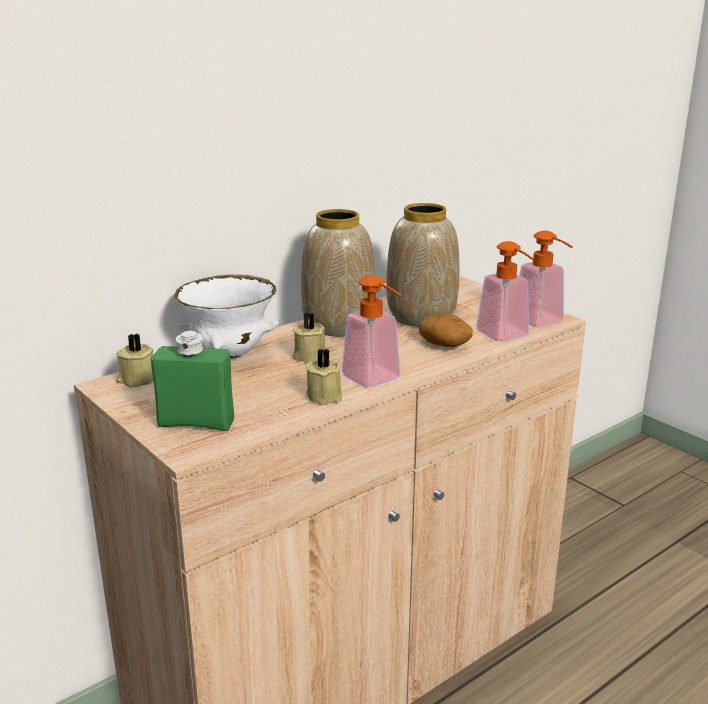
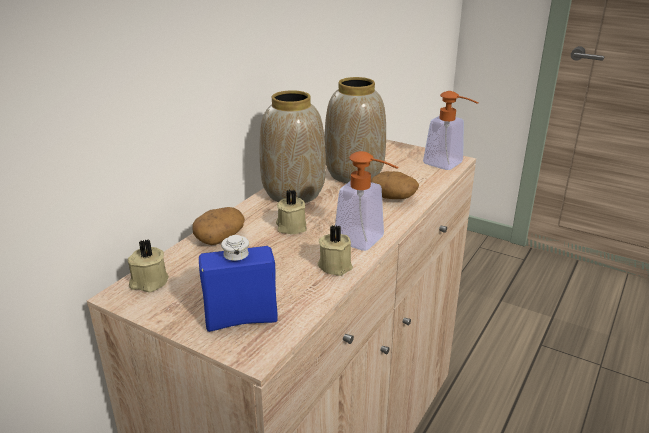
camera: 20 degrees left, 5 degrees up
(196, 423) = (241, 319): green bottle -> blue bottle
(230, 354) = (220, 237): white bowl -> potato
(507, 337) = (433, 182): soap dispenser -> none

